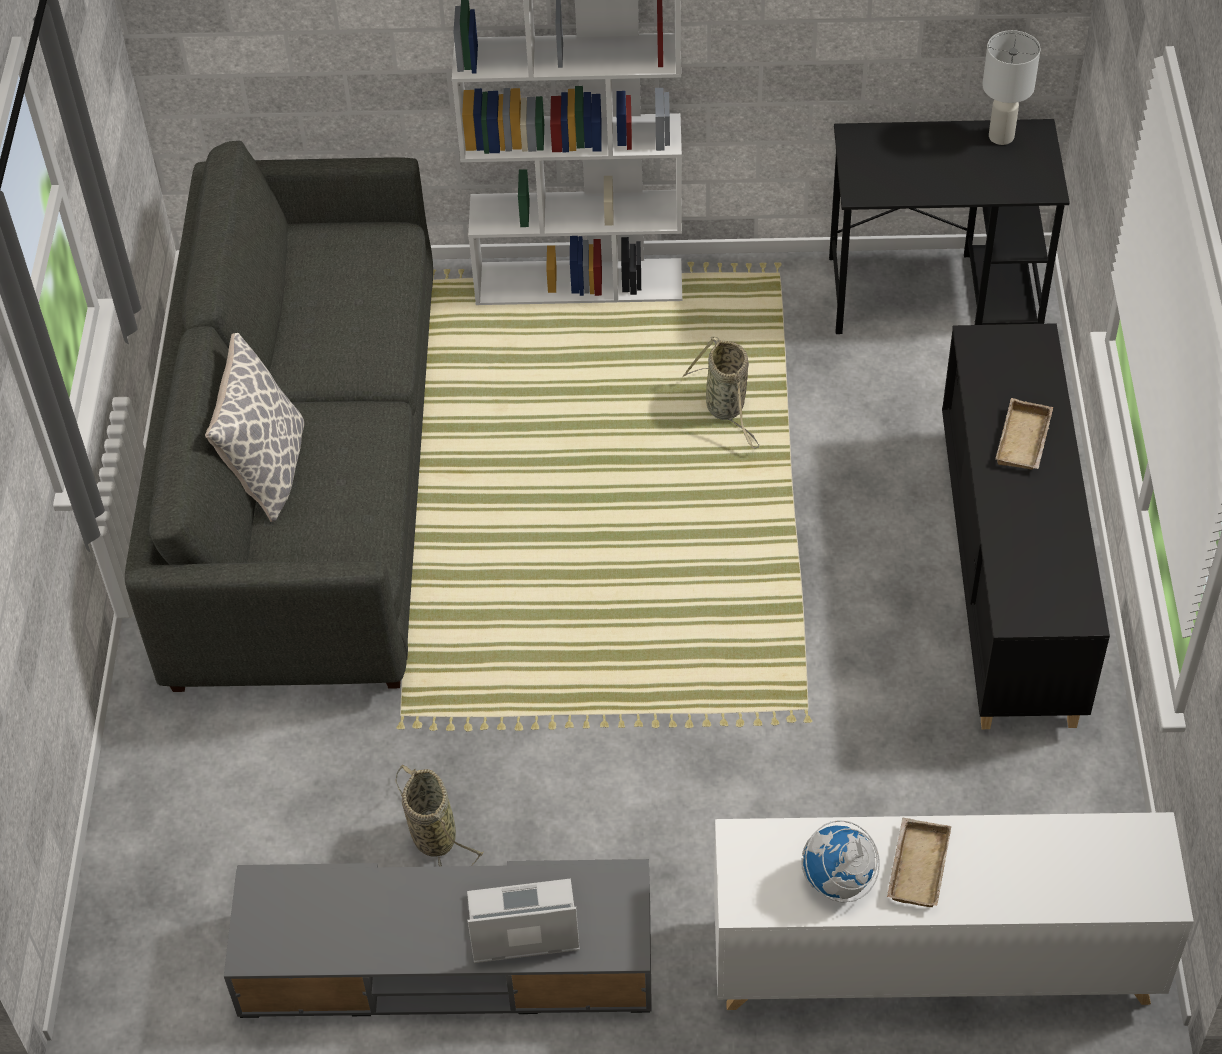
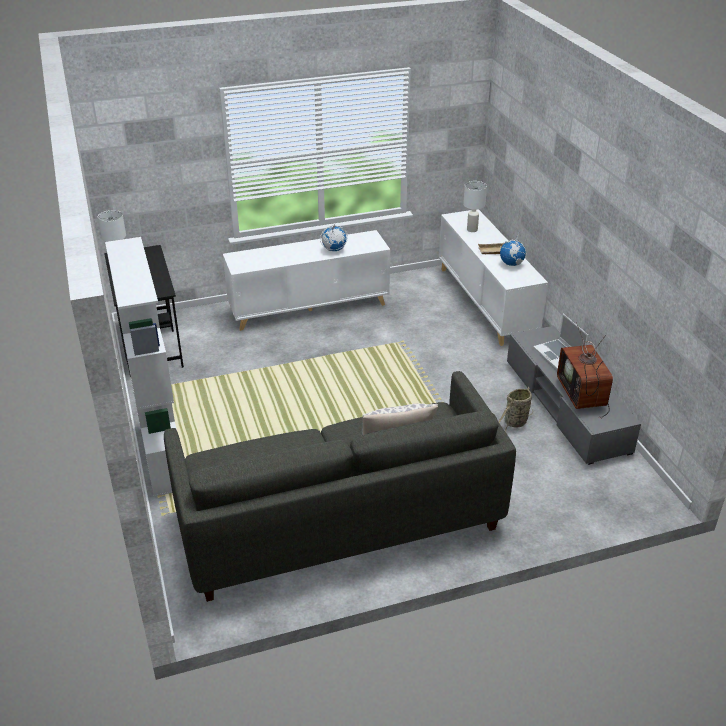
camera: 110 degrees left, 15 degrees down
(363, 909) = (583, 395): none -> television
(726, 409) = (241, 390): basket -> none
(1008, 576) = (309, 308): black cabinet -> white cabinet
(1018, 523) = (334, 250): none -> globe
(1025, 441) = (291, 253): beige tray -> none
(1057, 857) = (472, 229): none -> white table lamp

